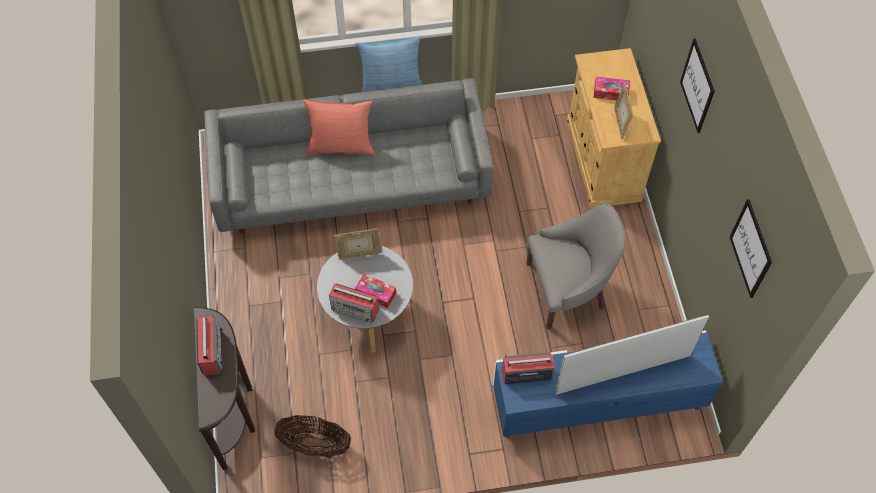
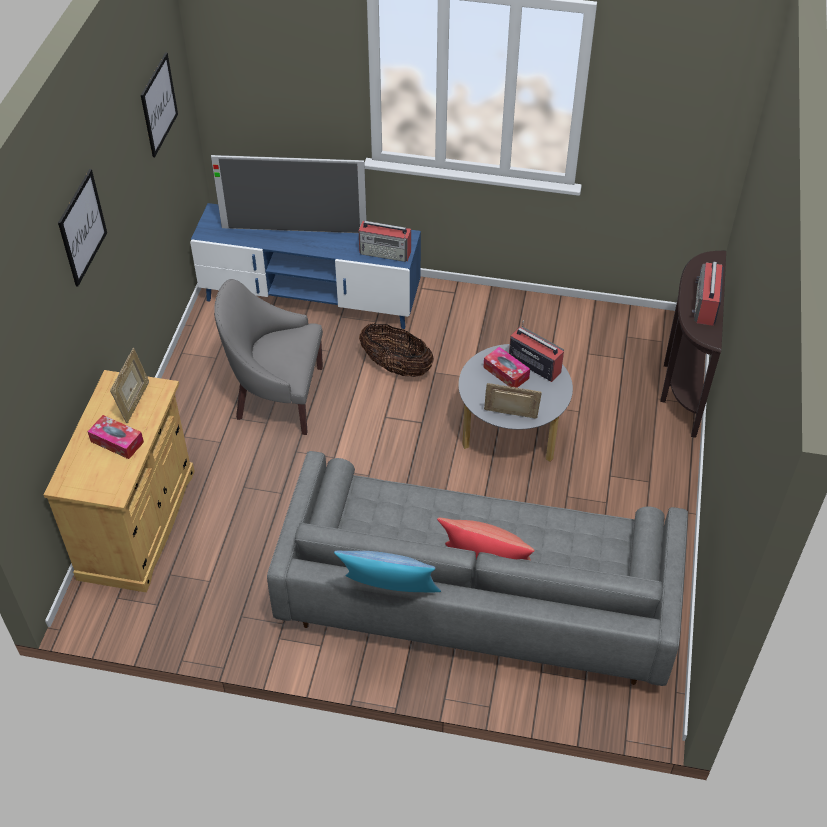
camera: 160 degrees left, 10 degrees down
(315, 444) = (604, 337): basket -> basket (396, 367)

